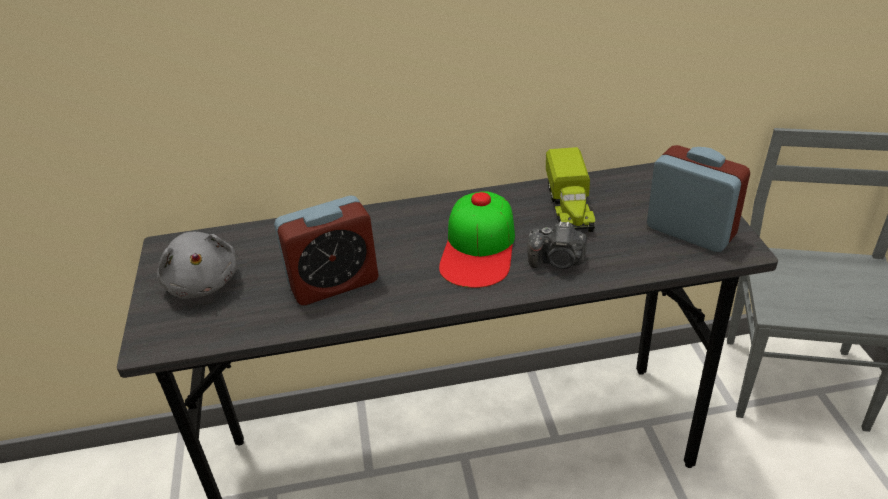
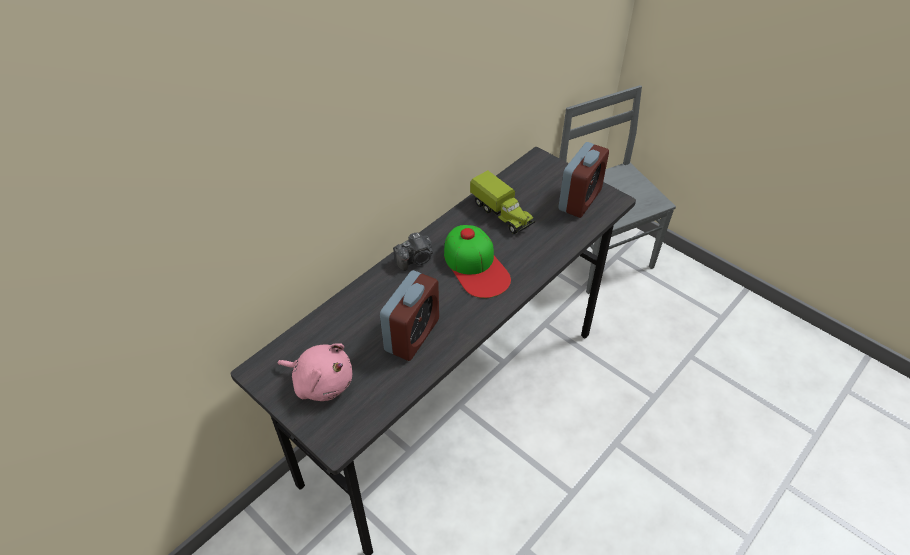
camera: 40 degrees left, 10 degrees up
(203, 283) = (321, 382): grey plush toy -> pink plush toy
(557, 261) = (529, 253): camera -> camera (415, 259)
(690, 231) = (580, 200): alarm clock -> alarm clock turned 120 degrees clockwise

